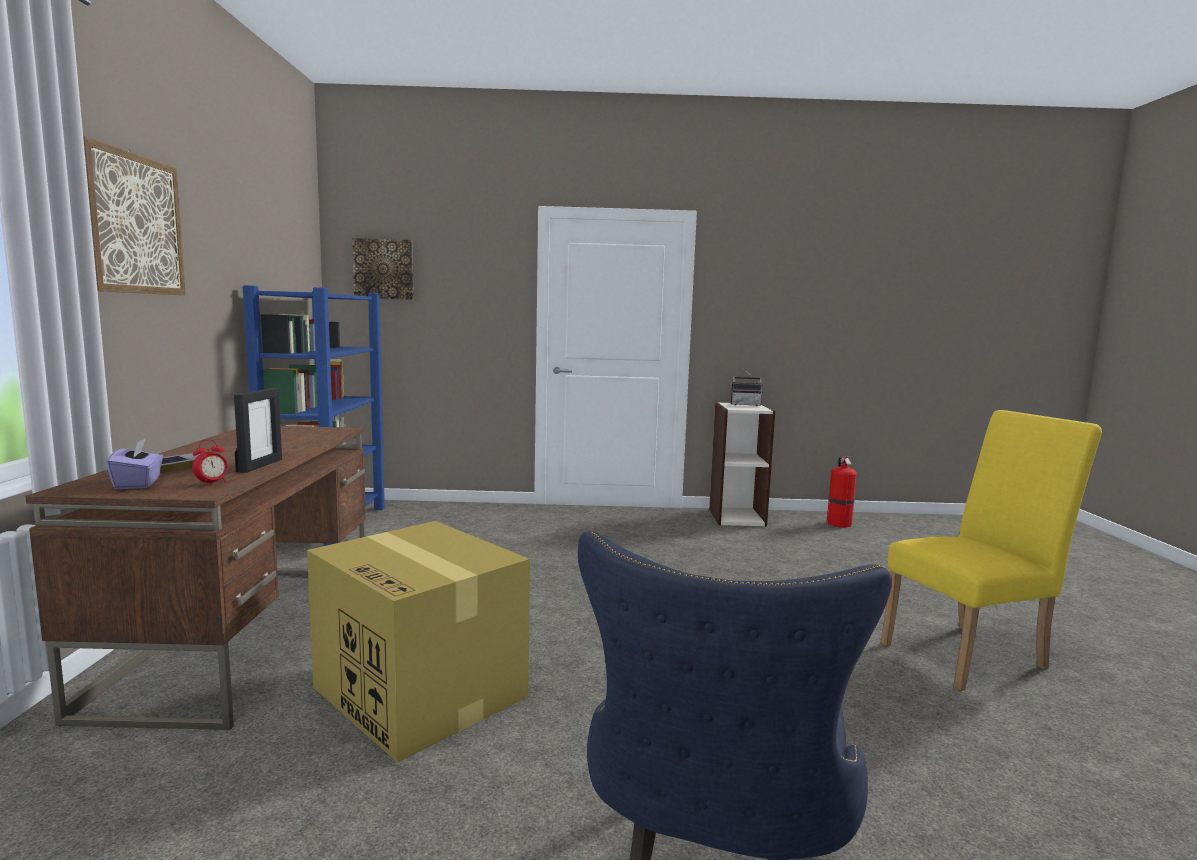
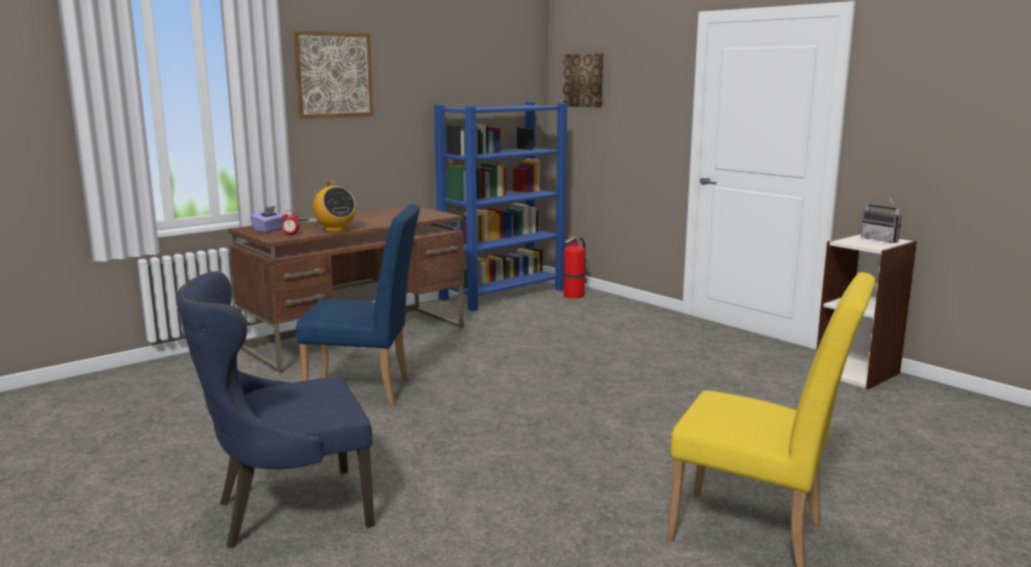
camera: 50 degrees right, 5 degrees up
(259, 465) = (335, 230): picture frame -> radio
(422, 693) = (366, 391): cardboard box -> blue chair
(838, 523) = (977, 413): fire extinguisher -> fire extinguisher (574, 295)

